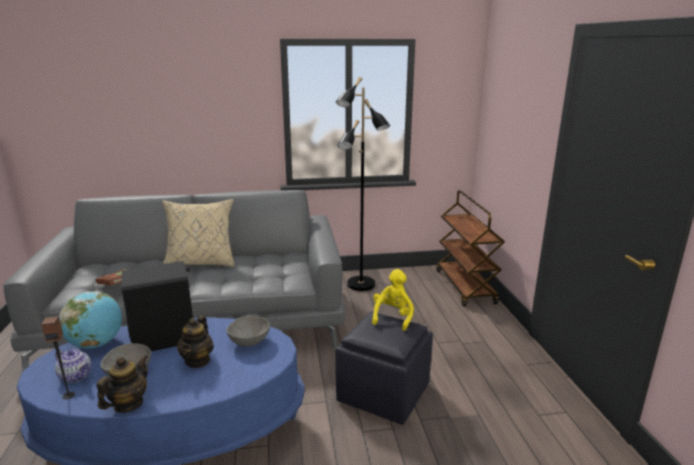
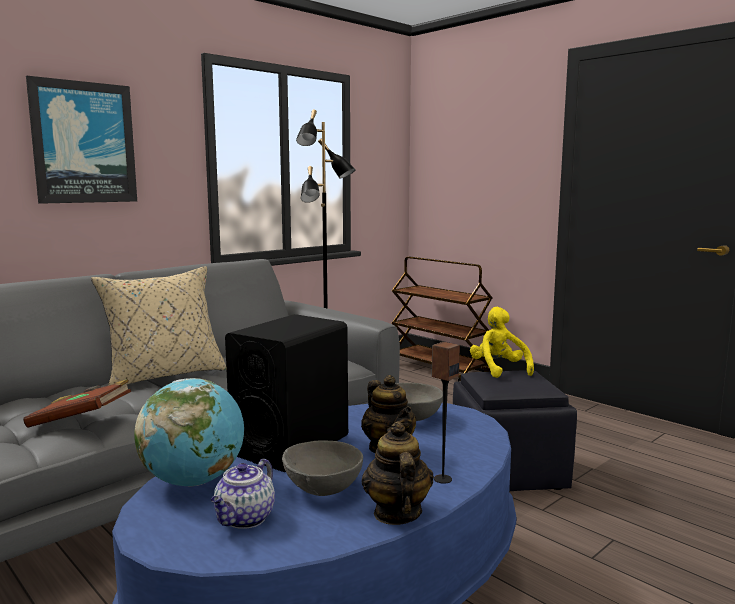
camera: 35 degrees left, 10 degrees down
(68, 395) = (282, 540): speaker -> speaker (442, 479)
(76, 376) = (245, 519): teapot -> teapot turned 120 degrees clockwise
(197, 107) = (84, 143): none -> picture

